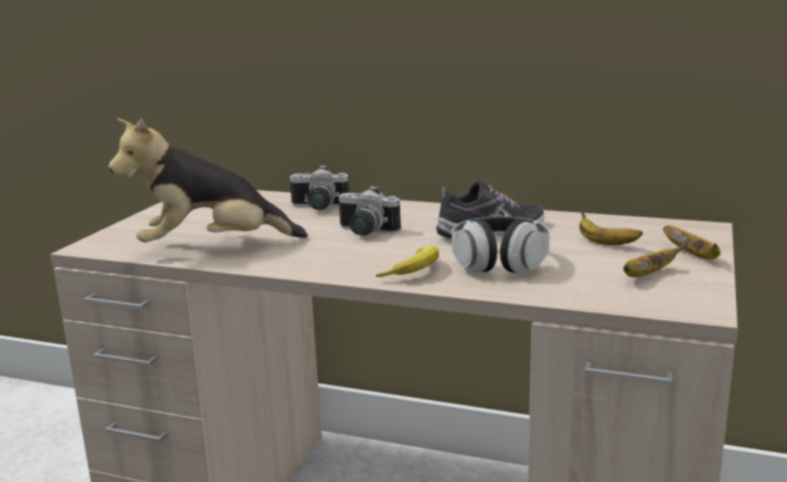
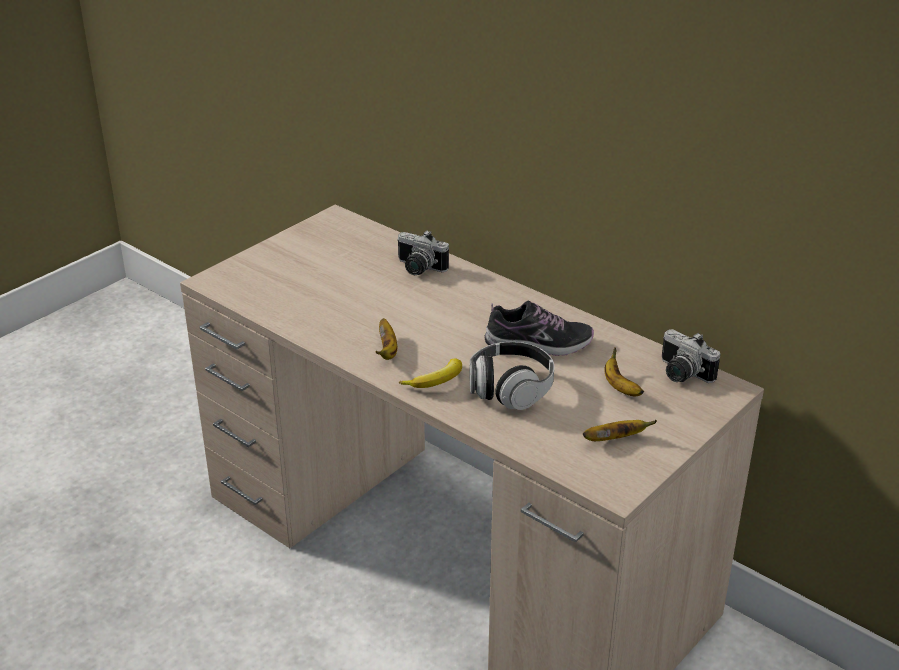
camera: 20 degrees right, 15 degrees up
(212, 247) = (301, 307): plush toy -> none
(364, 232) = (432, 317): camera -> camera (681, 374)
(693, 255) = (679, 425): banana -> banana (387, 350)

